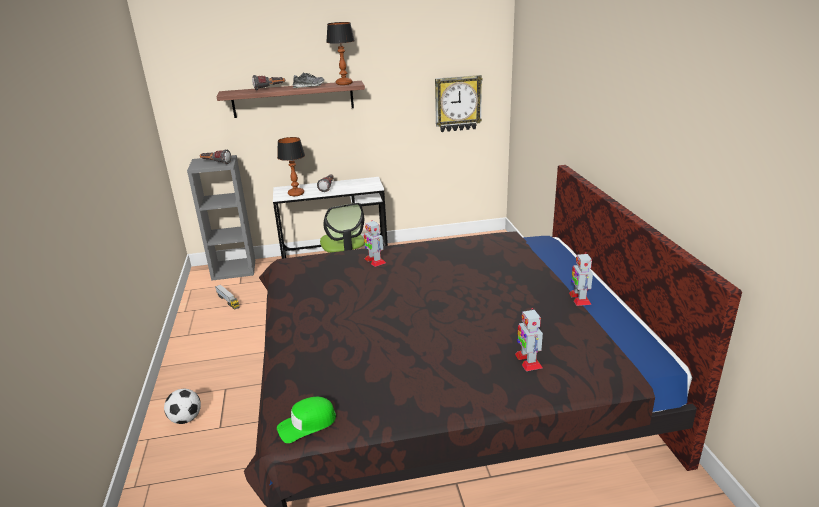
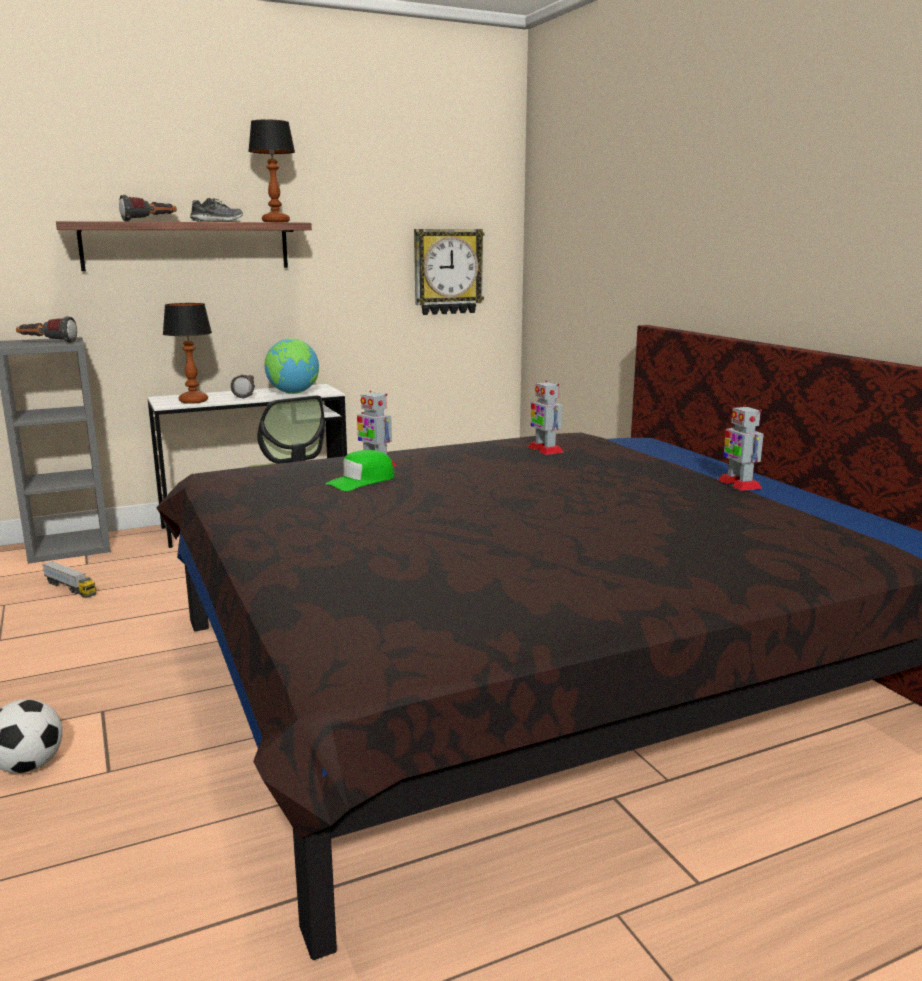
camera: 15 degrees left, 10 degrees down
(307, 424) = (378, 654): green cap -> green cap (361, 481)
(354, 187) = (293, 393): none -> globe
(528, 360) = (721, 548): toy robot -> toy robot (545, 449)

